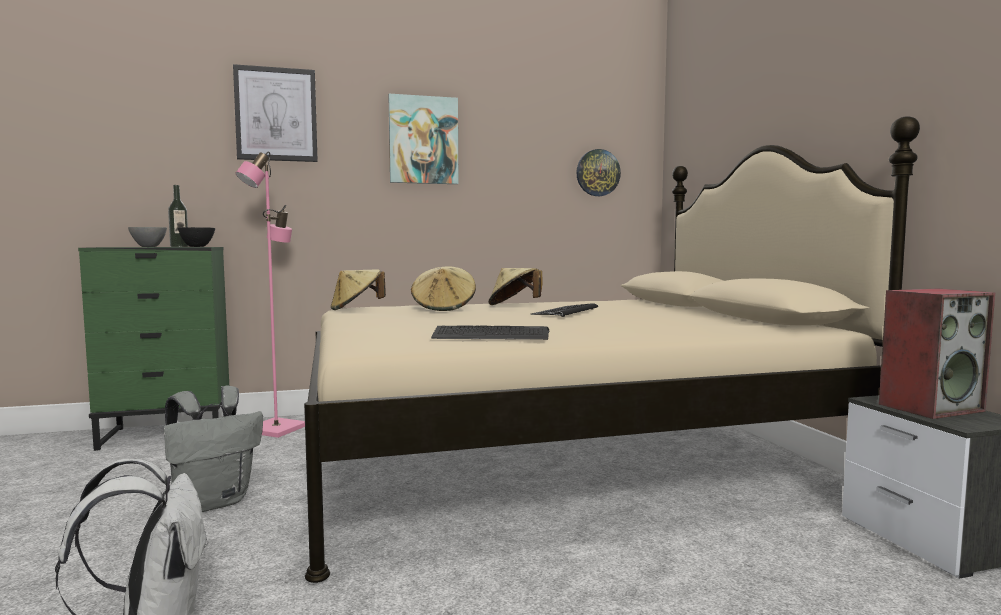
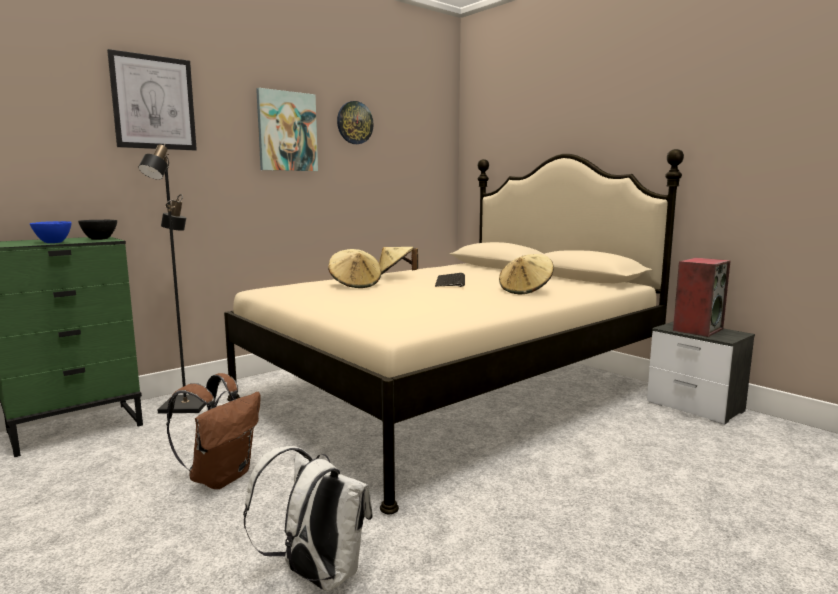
camera: 25 degrees left, 5 degrees up
(148, 247) = (52, 242): grey bowl -> blue bowl
(179, 246) = (71, 239): bottle -> none
(214, 502) = (221, 477): grey backpack -> brown backpack
(276, 429) = (186, 405): pink floor lamp -> black floor lamp
(356, 308) = (271, 289): beige hat -> beige hat (525, 291)
(491, 336) = (459, 310): keyboard -> none
(597, 173) = (417, 161): wall clock -> wall clock (354, 123)

